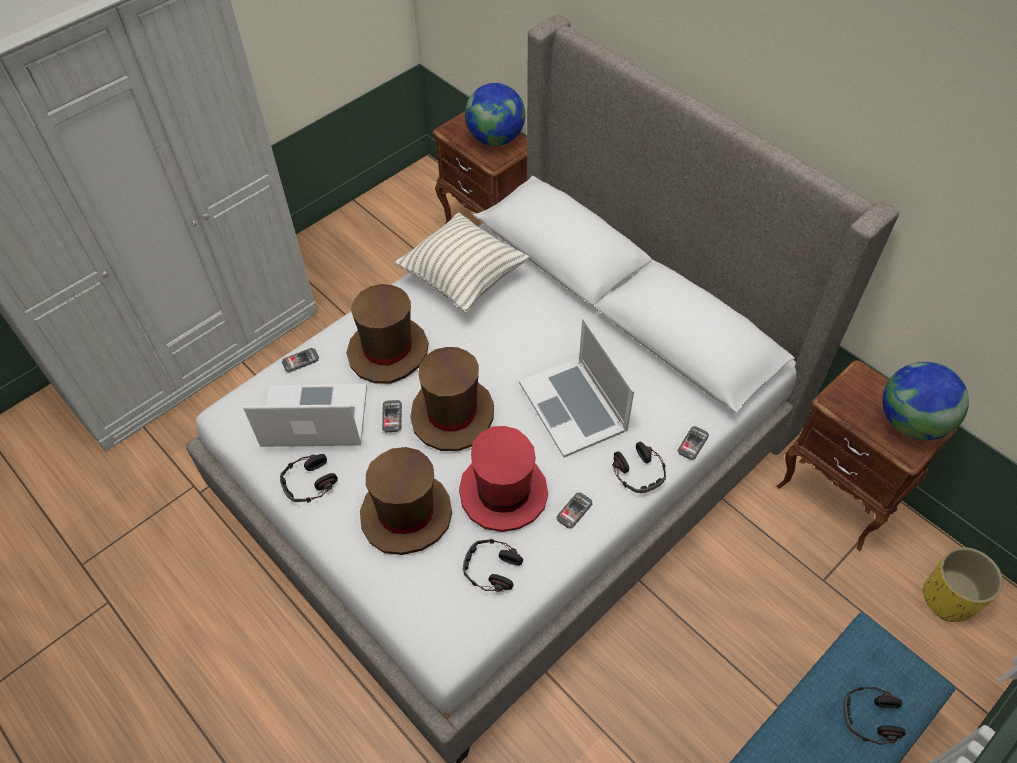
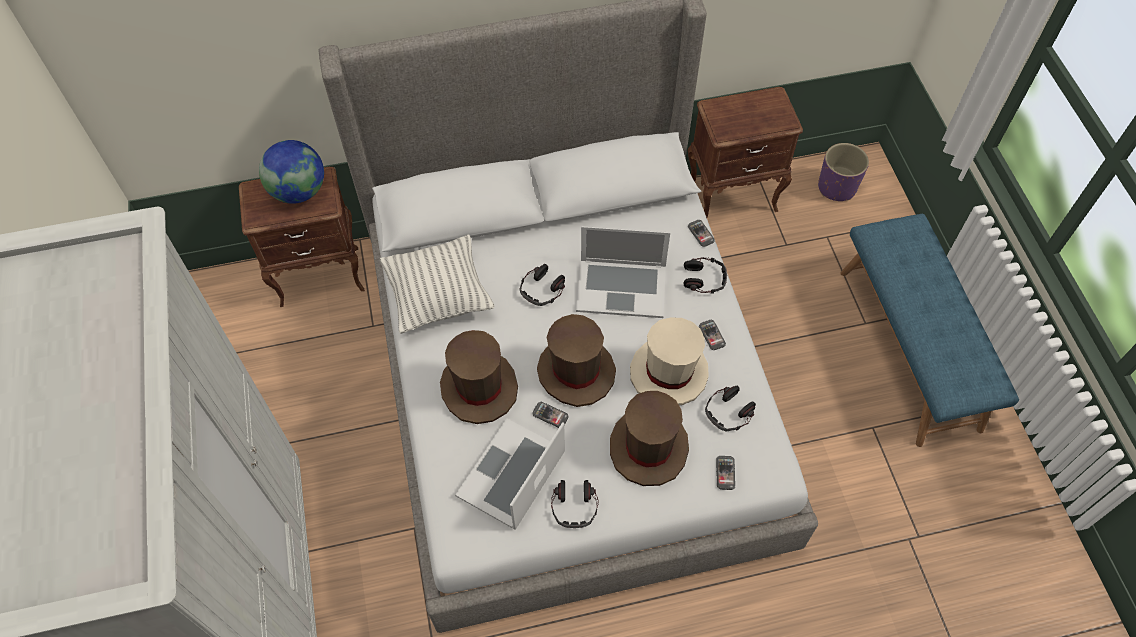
camera: 60 degrees left, 5 degrees up
(300, 361) = (439, 461): phone -> phone (725, 473)
(503, 493) = (669, 373): red hat -> beige hat
(870, 718) = (924, 266): headphones -> headphones (542, 289)
(911, 422) = (766, 106): globe -> none
(948, 598) = (836, 187): yellow planter -> purple planter

